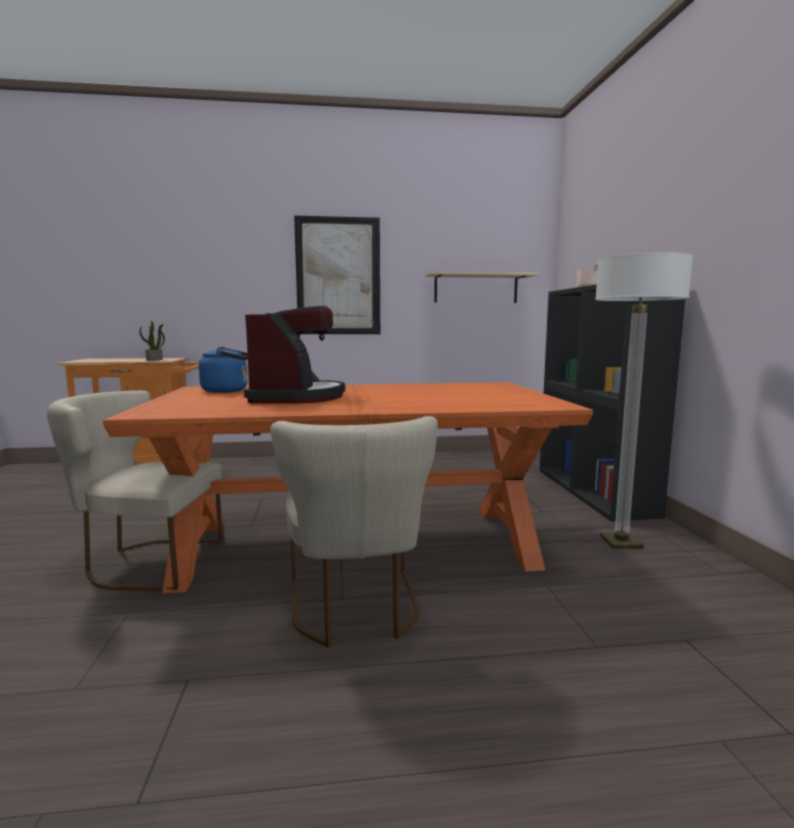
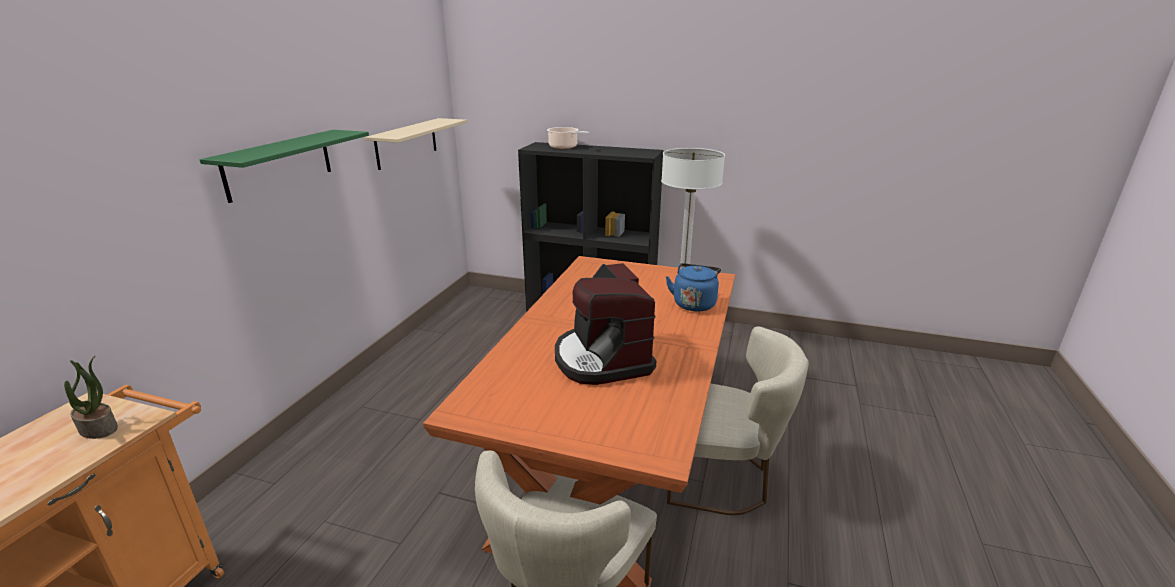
camera: 65 degrees left, 15 degrees up
(228, 391) = (513, 392): blue kettle -> blue kettle (694, 303)
(297, 397) = (602, 359): coffee machine -> coffee machine turned 135 degrees counterclockwise
(338, 276) = (279, 164): picture -> green shelf

